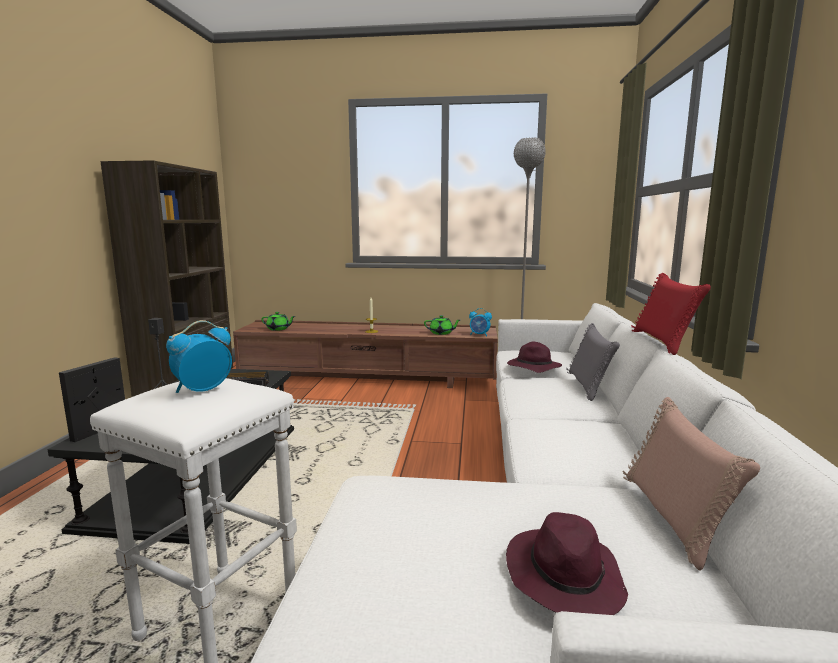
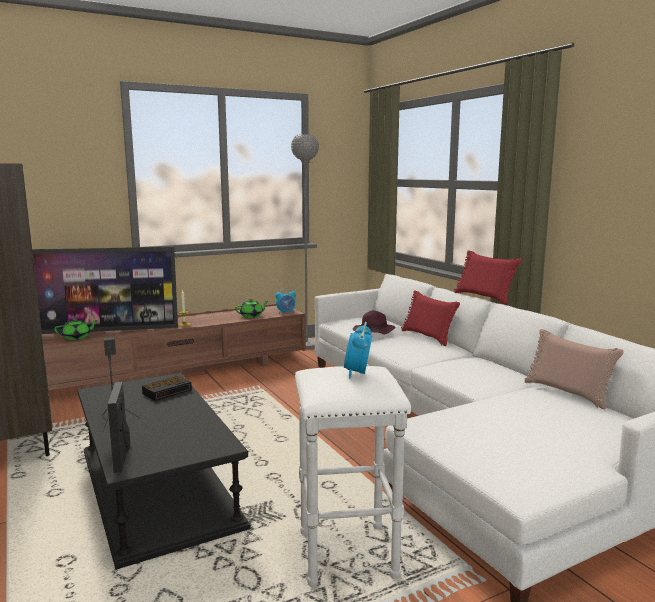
camera: 35 degrees left, 0 degrees up
(308, 327) = (108, 330): none -> television
(563, 576) = (569, 427): purple hat -> none
(589, 386) = (428, 337): grey pillow -> red pillow

